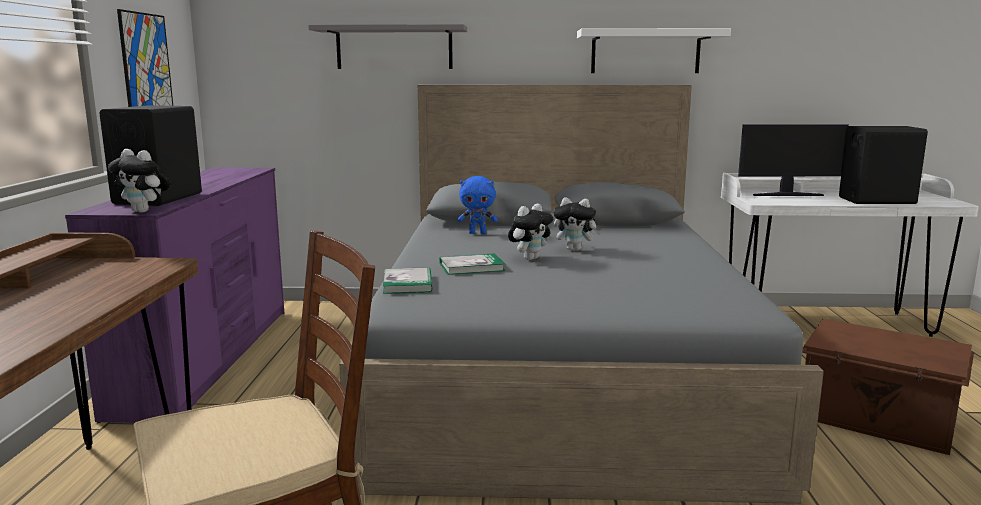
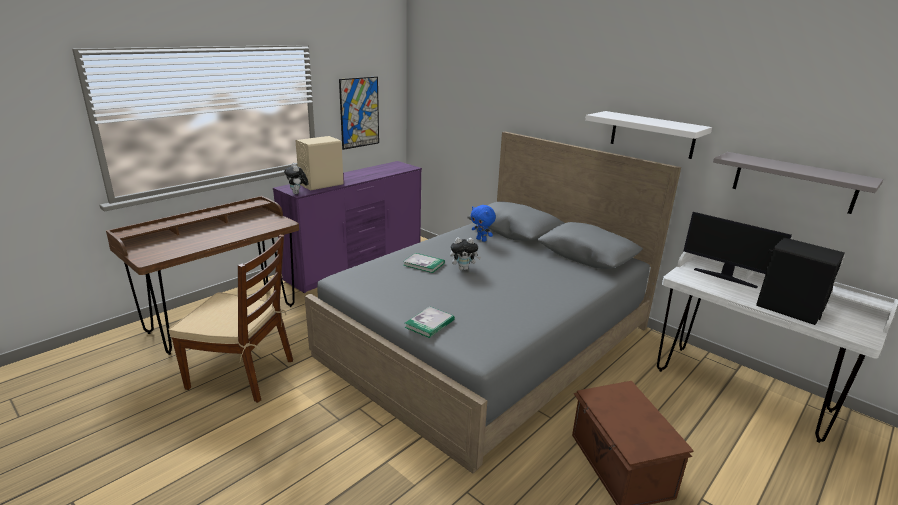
camera: 40 degrees right, 10 degrees up
(158, 198) = (321, 184): black speaker -> beige speaker
(394, 48) = (496, 105): grey shelf -> grey shelf (793, 182)
(408, 284) = (375, 264): book -> book (429, 324)
(575, 249) = (502, 271): plush toy -> none

